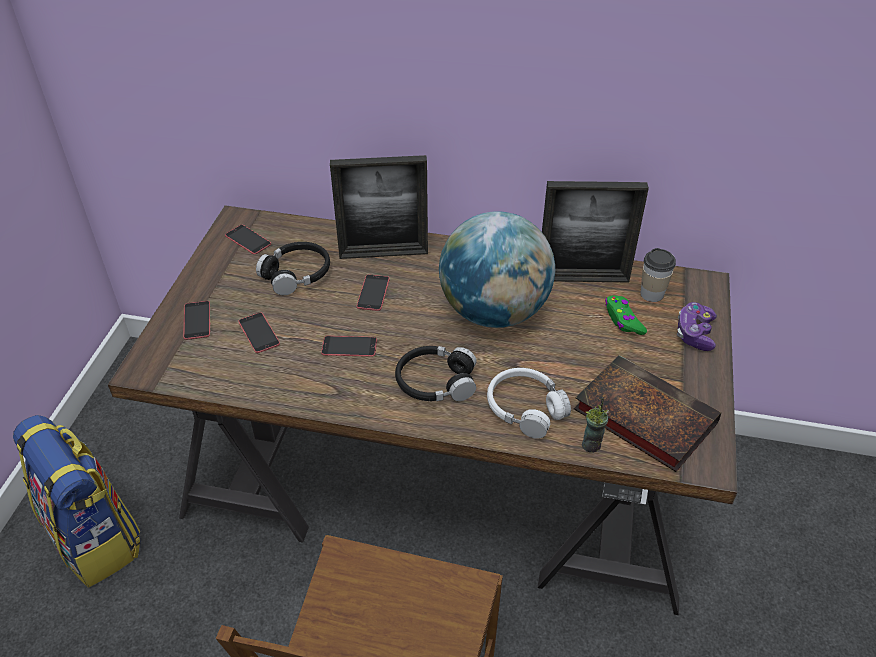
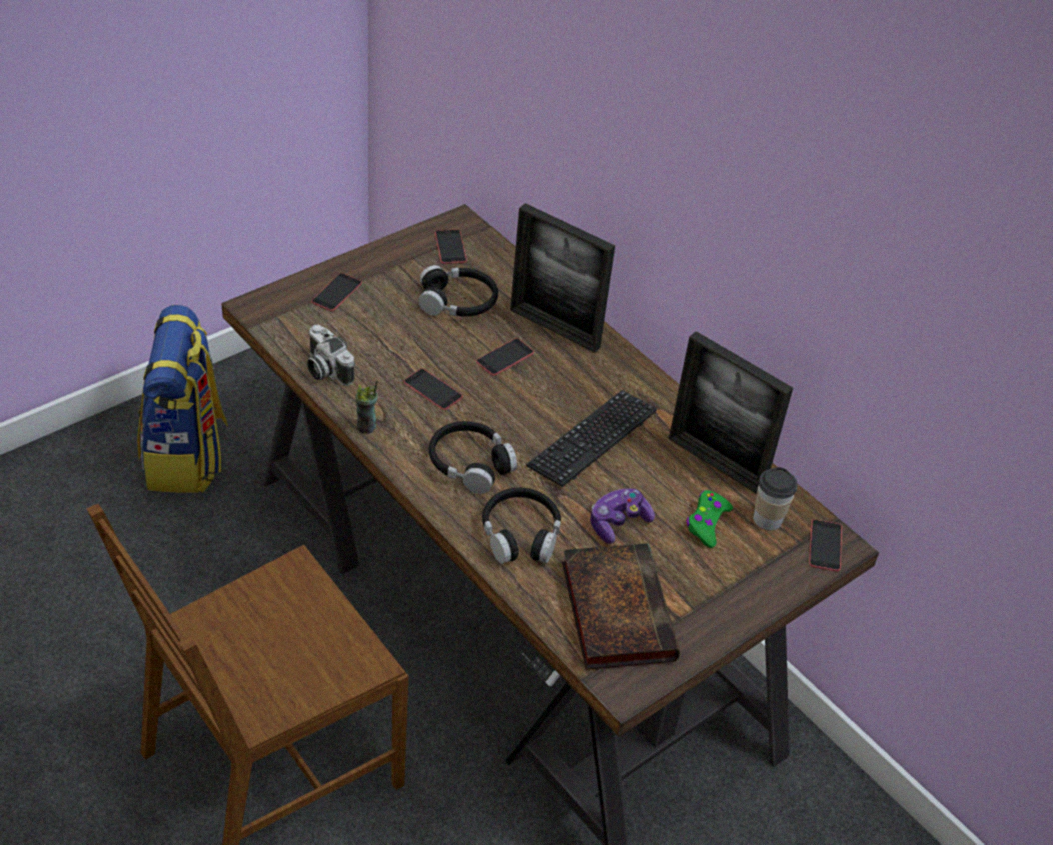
camera: 35 degrees right, 0 degrees up
(252, 382) = (325, 369): none -> camera
(259, 333) = (373, 333): phone -> phone (825, 545)
(494, 312) = (592, 440): globe -> keyboard
(525, 408) = (520, 534): white headphones -> black headphones
(591, 445) = (541, 600): cup -> cup (366, 427)
(694, 333) = (762, 579): game controller -> game controller (618, 522)

